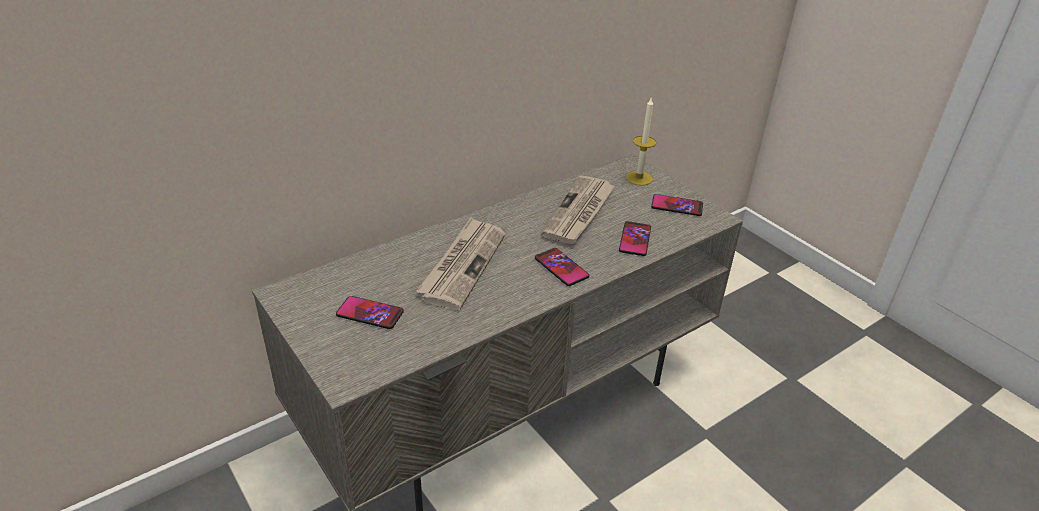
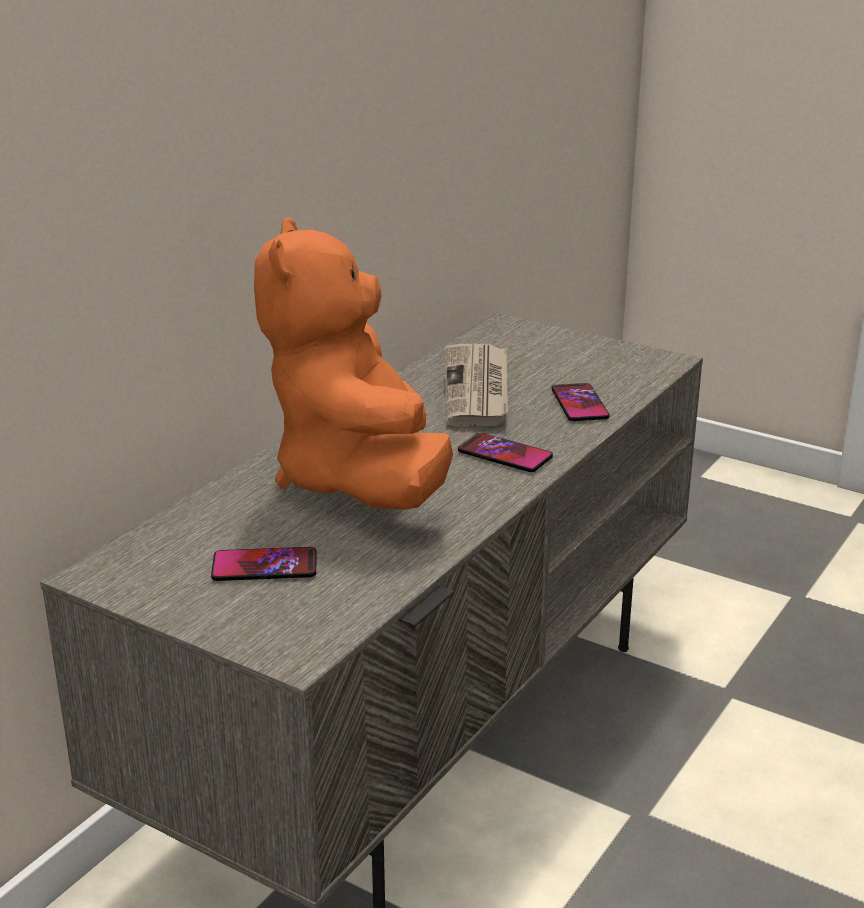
camera: 20 degrees left, 10 degrees down
(463, 265) = (359, 481): newspaper -> orange plush toy
(639, 178) = (528, 337): candle -> none
(677, 206) = (605, 358): phone -> none

